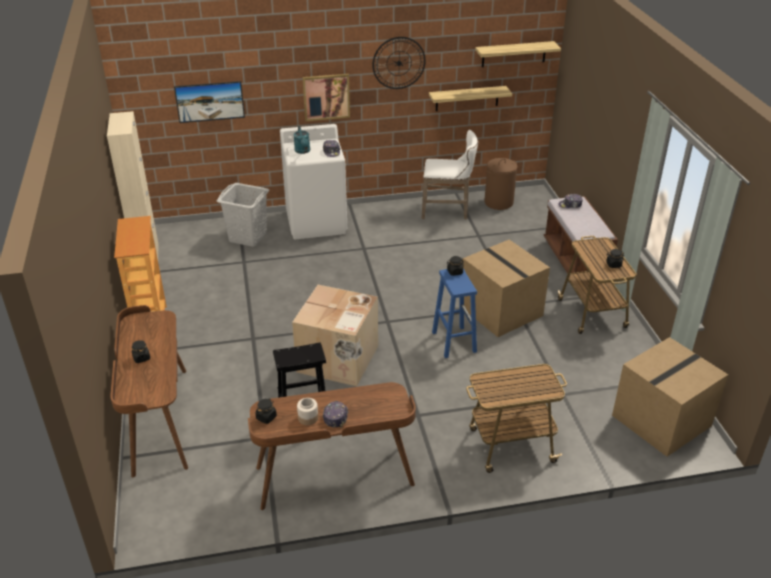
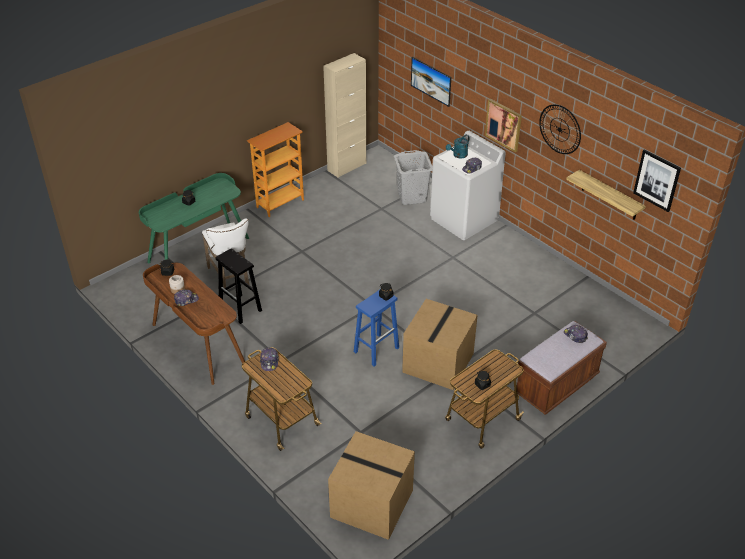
camera: 60 degrees right, 5 degrees up
(159, 420) = (198, 249): brown desk -> green desk
(338, 359) = (310, 299): cardboard box -> none
(448, 211) = (553, 282): white stool -> white stool (230, 278)
(493, 384) = (269, 362): none -> cap
(499, 202) = (601, 307): brown laundry basket -> none
(514, 54) = (657, 180): shelf -> picture

